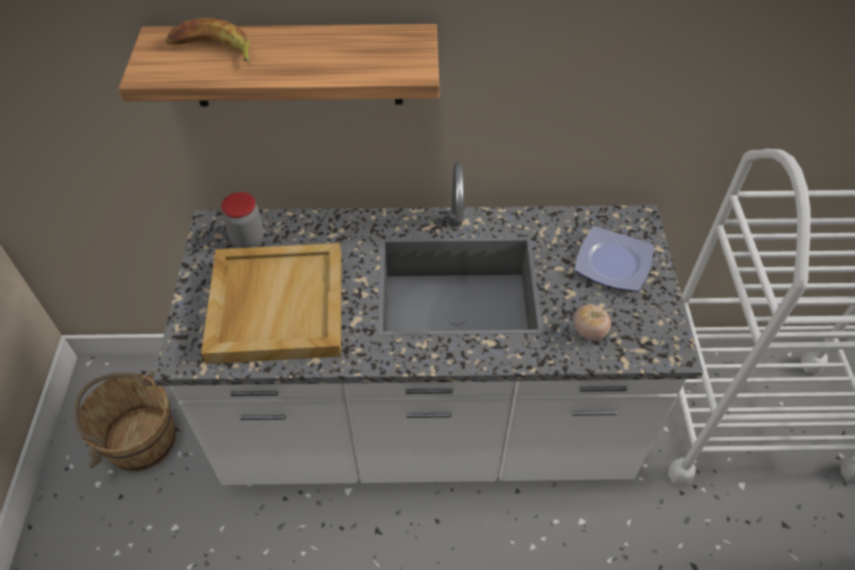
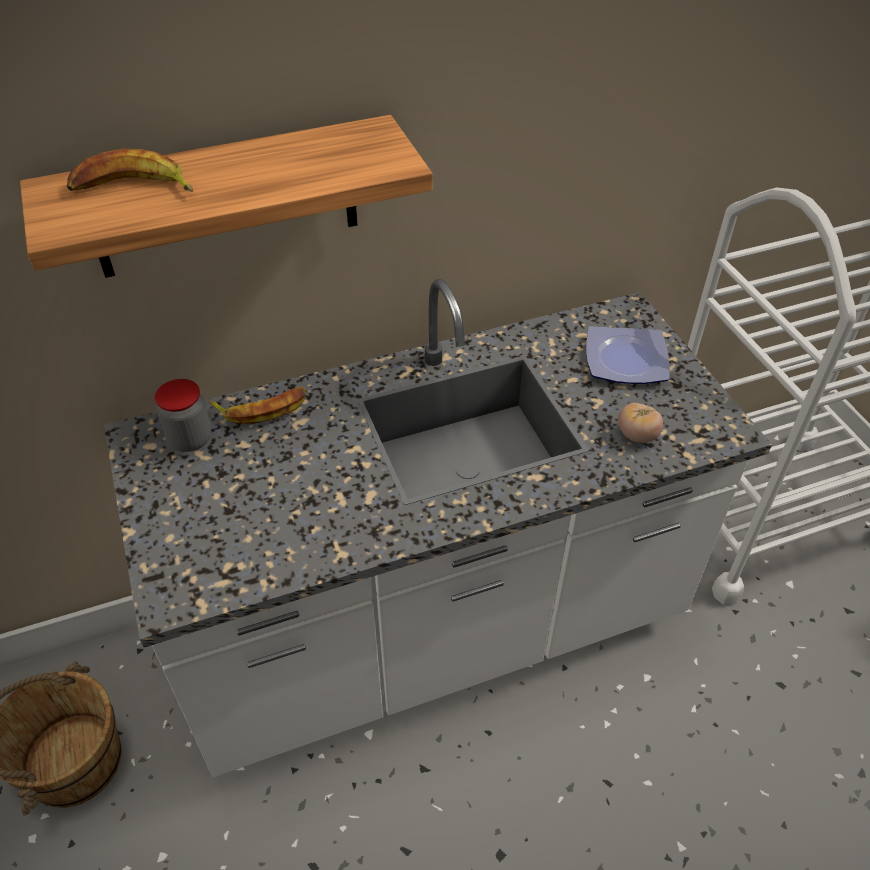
camera: 20 degrees left, 5 degrees down
(276, 305) = (262, 505): beige tray -> none
(308, 227) = (261, 408): none -> banana

